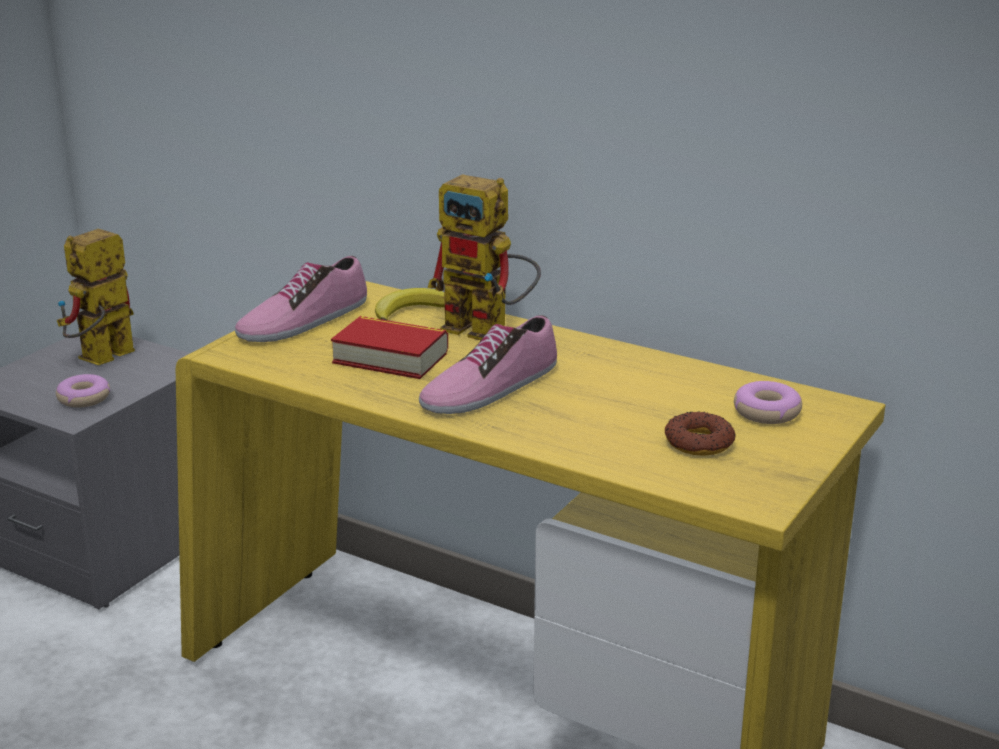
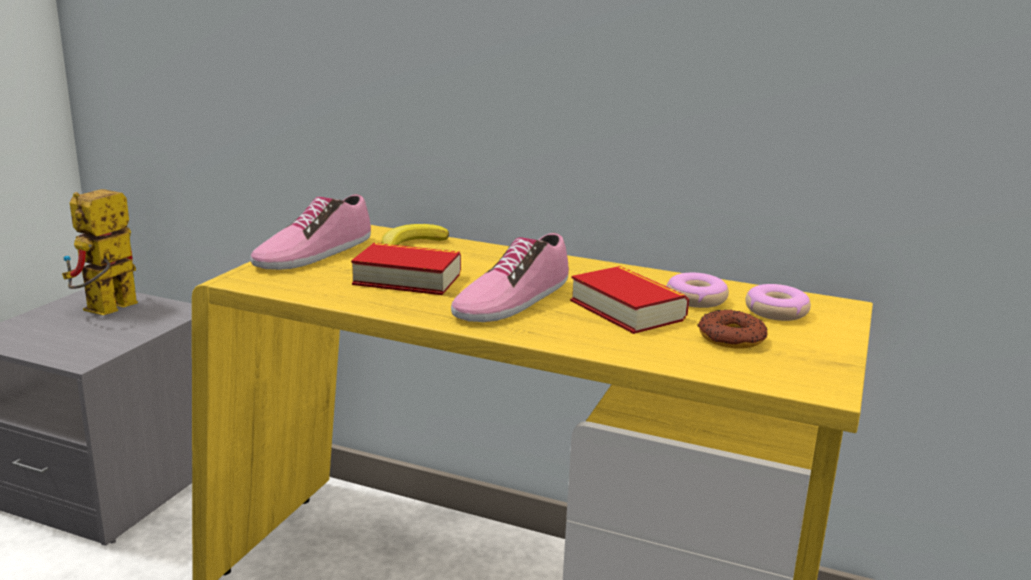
camera: 10 degrees left, 5 degrees down
(84, 398) = (90, 343): donut -> donut (696, 299)
(488, 329) = (491, 256): toy robot -> none
(605, 404) = (627, 310): none -> book

